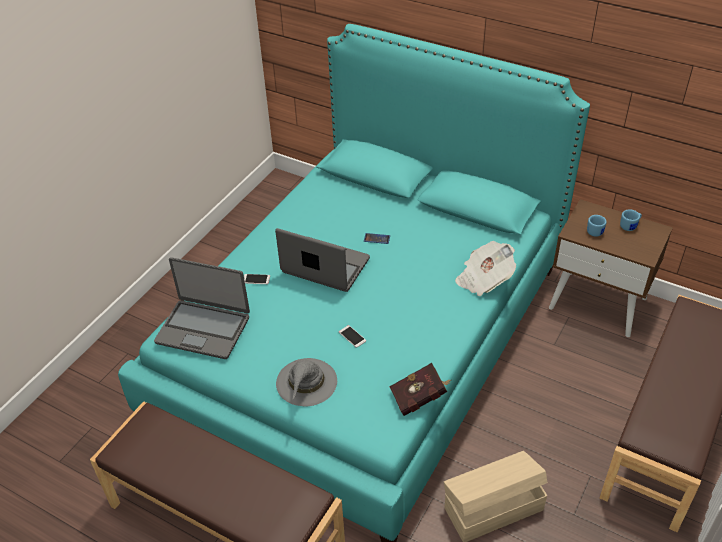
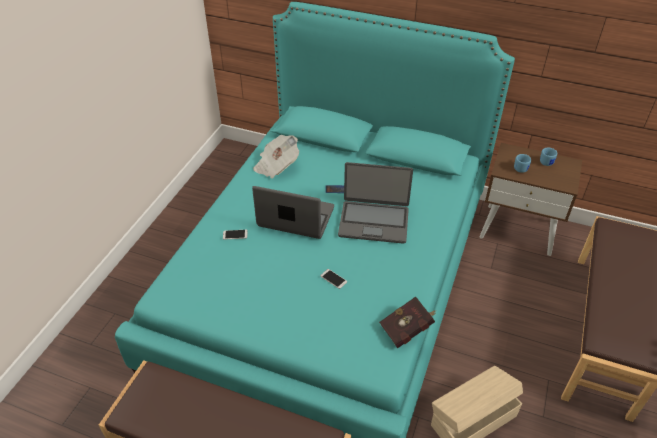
camera: 10 degrees left, 0 degrees up
(203, 329) = (194, 285): laptop -> laptop (374, 222)
(306, 382) = (300, 326): grey hat -> none
(484, 279) = (438, 217): newspaper -> newspaper (276, 166)

